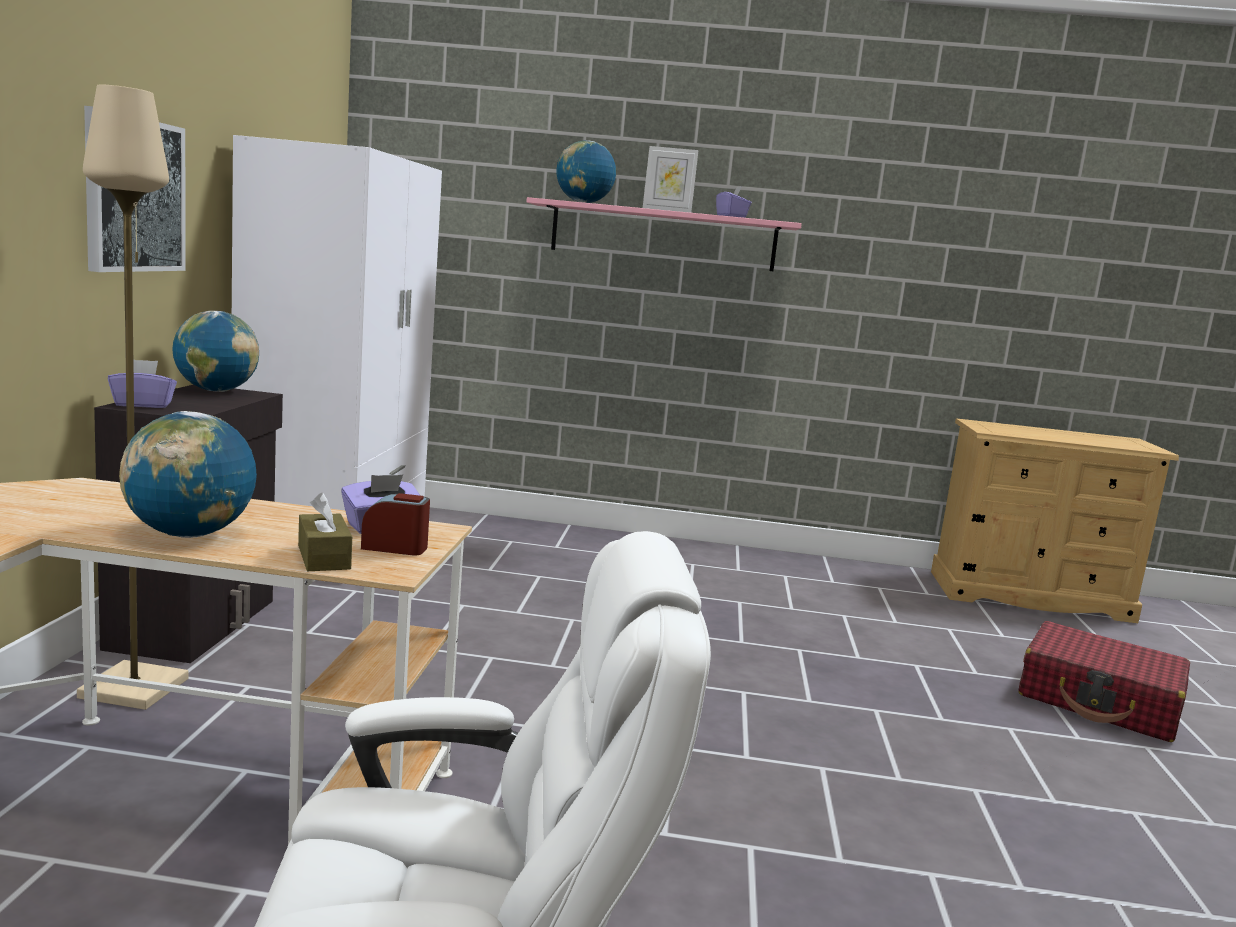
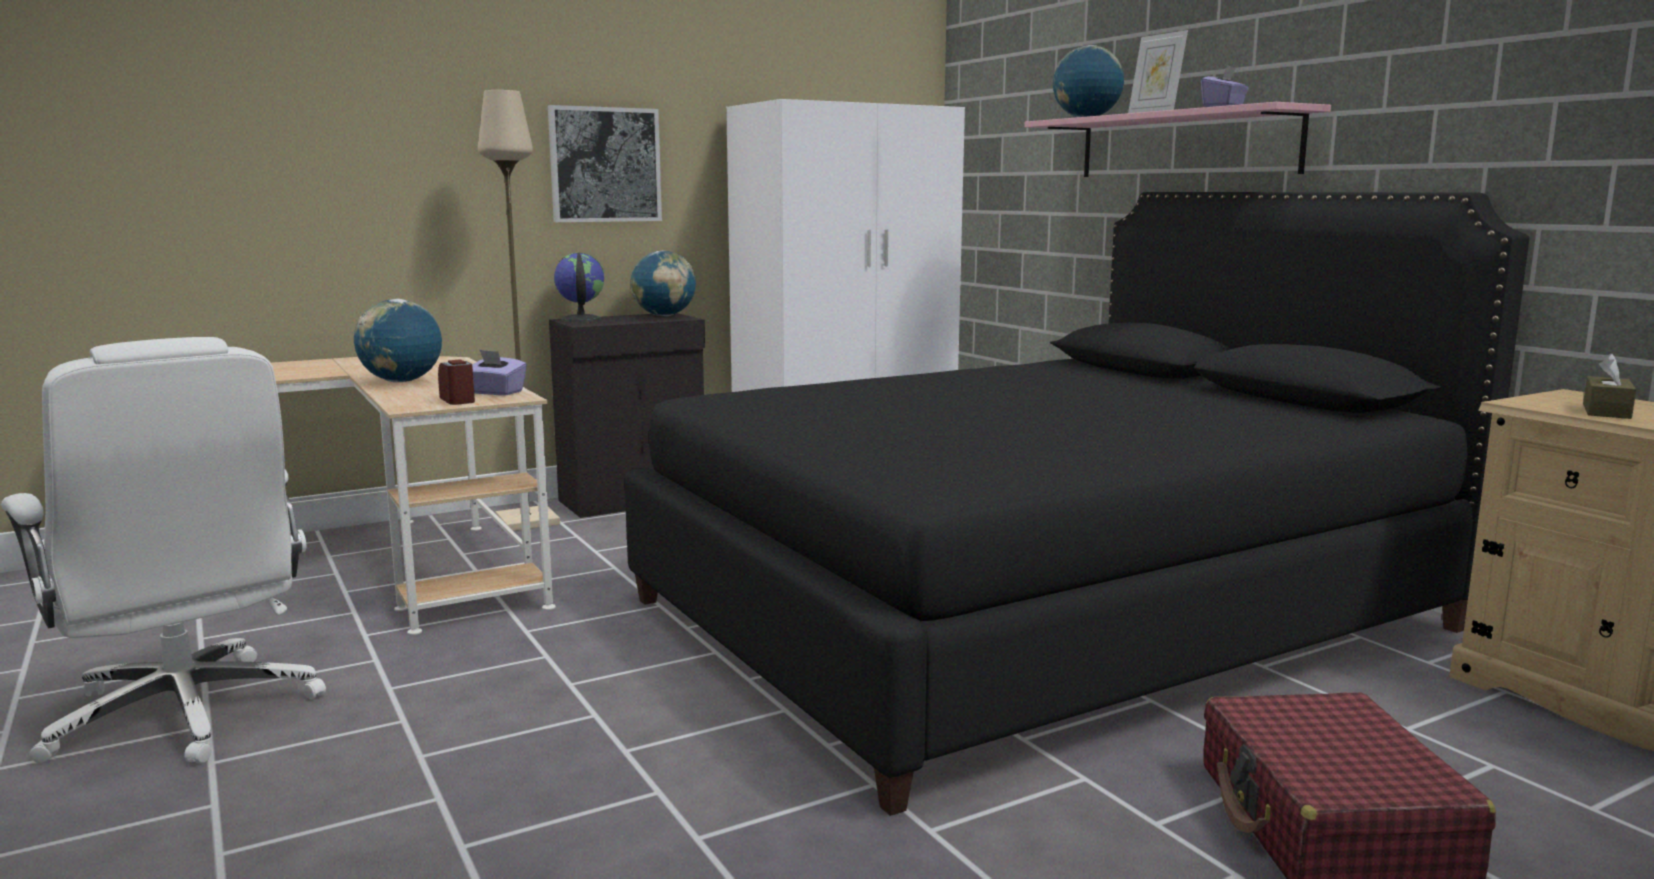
camera: 55 degrees right, 0 degrees up
(143, 405) = (580, 319): purple tissue box -> globe
(324, 557) = (409, 398): brown tissue box -> brown tissue box (1606, 411)
(747, 628) = (1038, 614): none -> black bed

